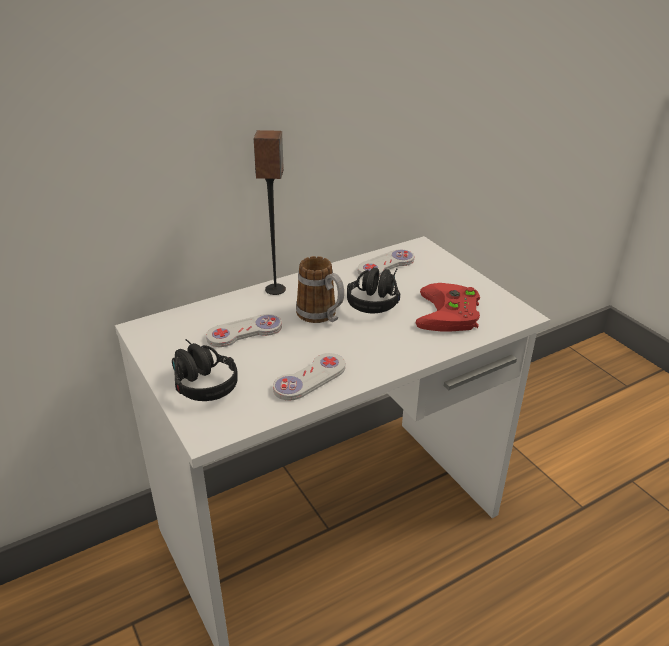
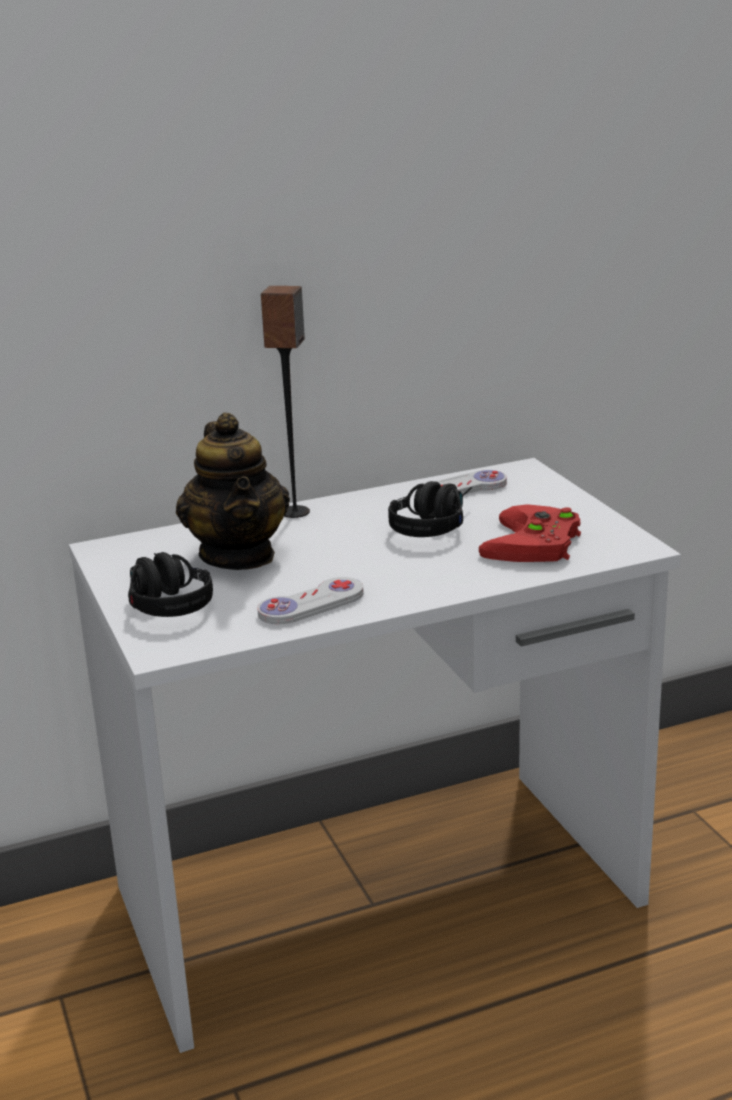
camera: 10 degrees right, 10 degrees down
(244, 332) = (238, 555): white game controller -> teapot
(322, 316) = (350, 542): mug -> none

